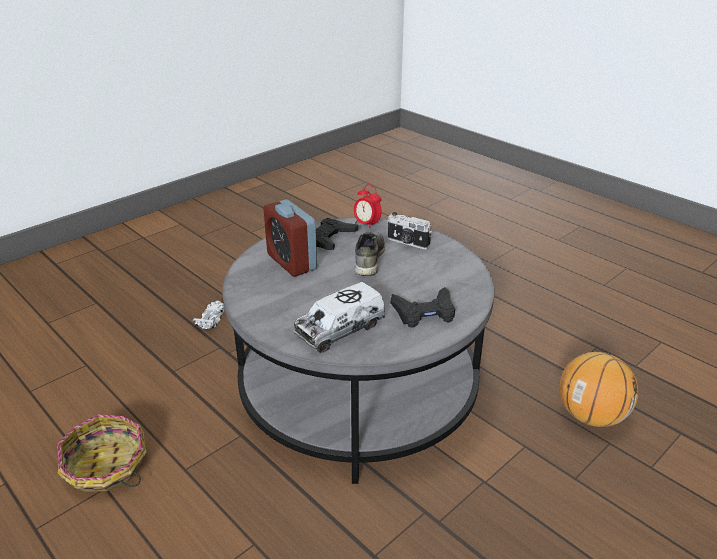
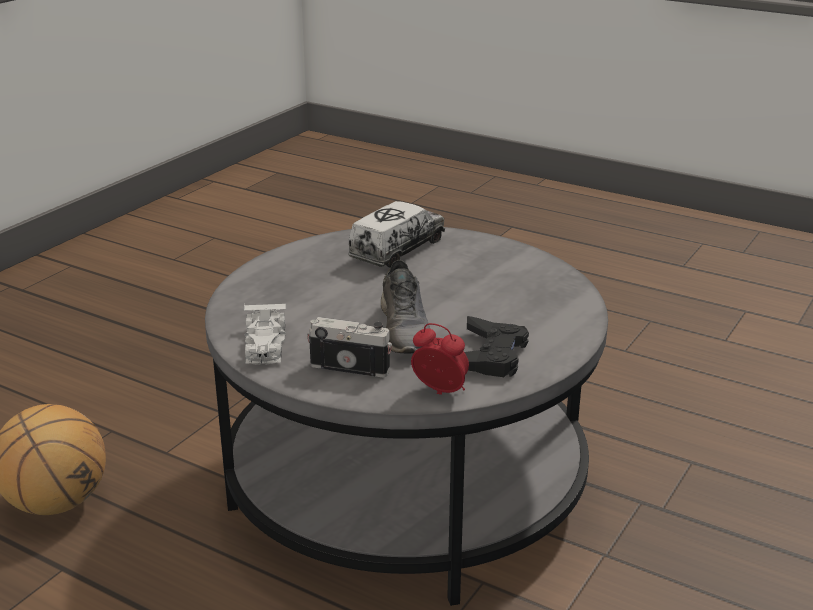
camera: 165 degrees right, 5 degrees down
(106, 467) = (644, 363): basket -> none
(211, 318) = (732, 557): white toy car -> white toy car (265, 344)
(291, 262) = (519, 311): alarm clock -> none
(424, 313) = (301, 276): black game controller -> none

